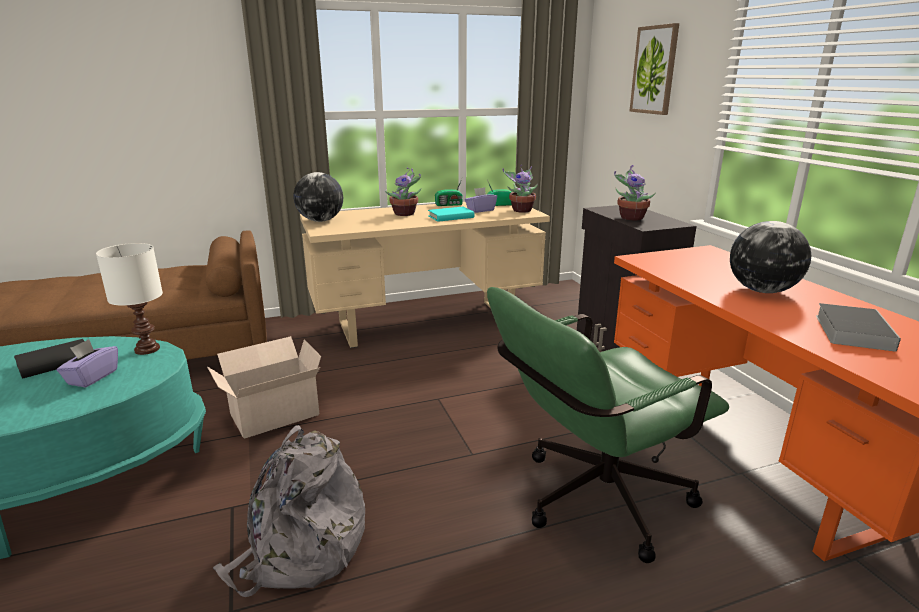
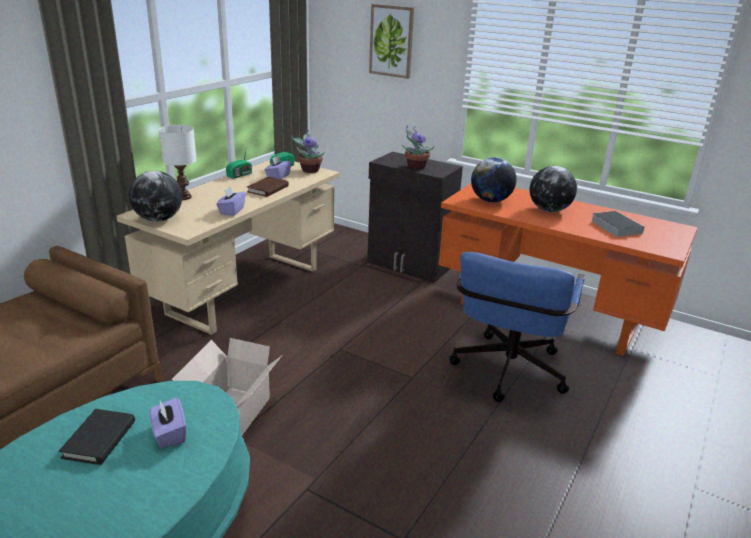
camera: 40 degrees left, 5 degrees up
(146, 349) = (166, 394): white table lamp -> white table lamp (183, 197)
(300, 550) = (392, 486): grey backpack -> none
(386, 225) = (231, 211): none -> purple tissue box
(405, 214) = (222, 194): potted plant -> none
(451, 217) = (268, 189): turquoise book -> brown book
(591, 501) = (506, 374): green office chair -> blue office chair
(686, 266) = (490, 201): none -> globe

